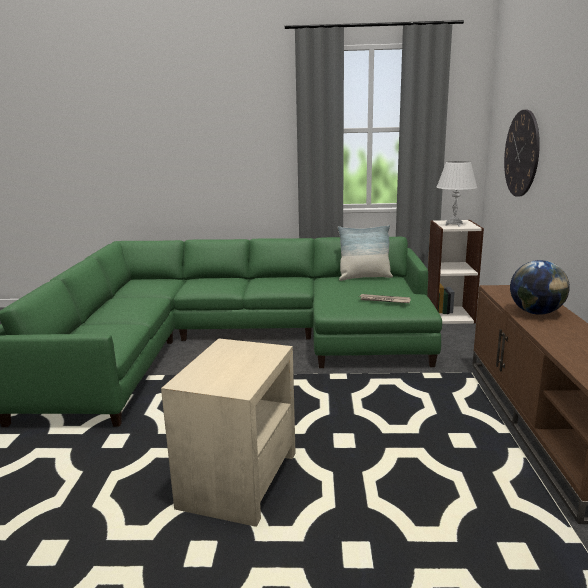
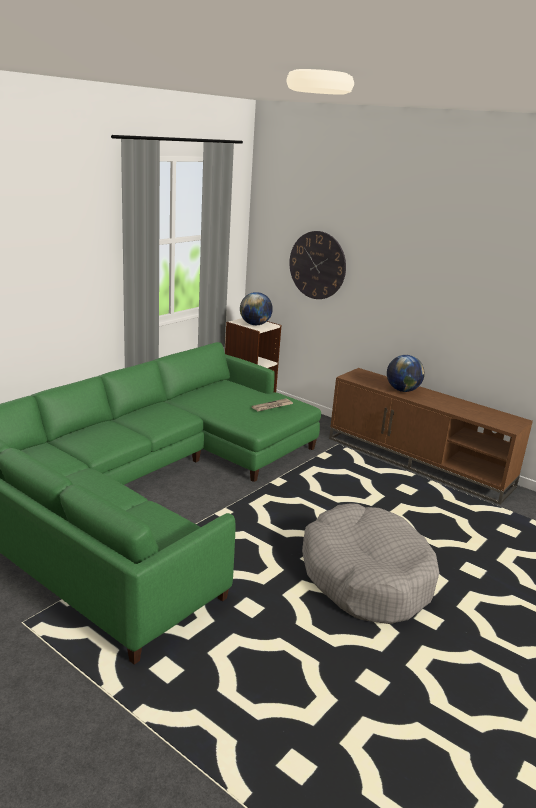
camera: 55 degrees left, 5 degrees up
(238, 481) = (366, 577): beige side table -> grey dog bed
(364, 277) = (210, 388): pillow -> none
(454, 224) = (255, 324): white table lamp -> globe

